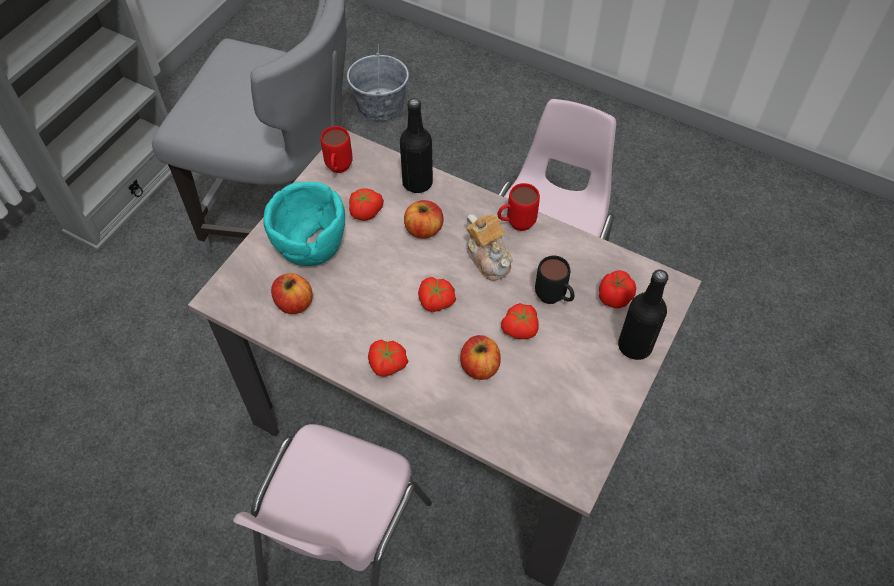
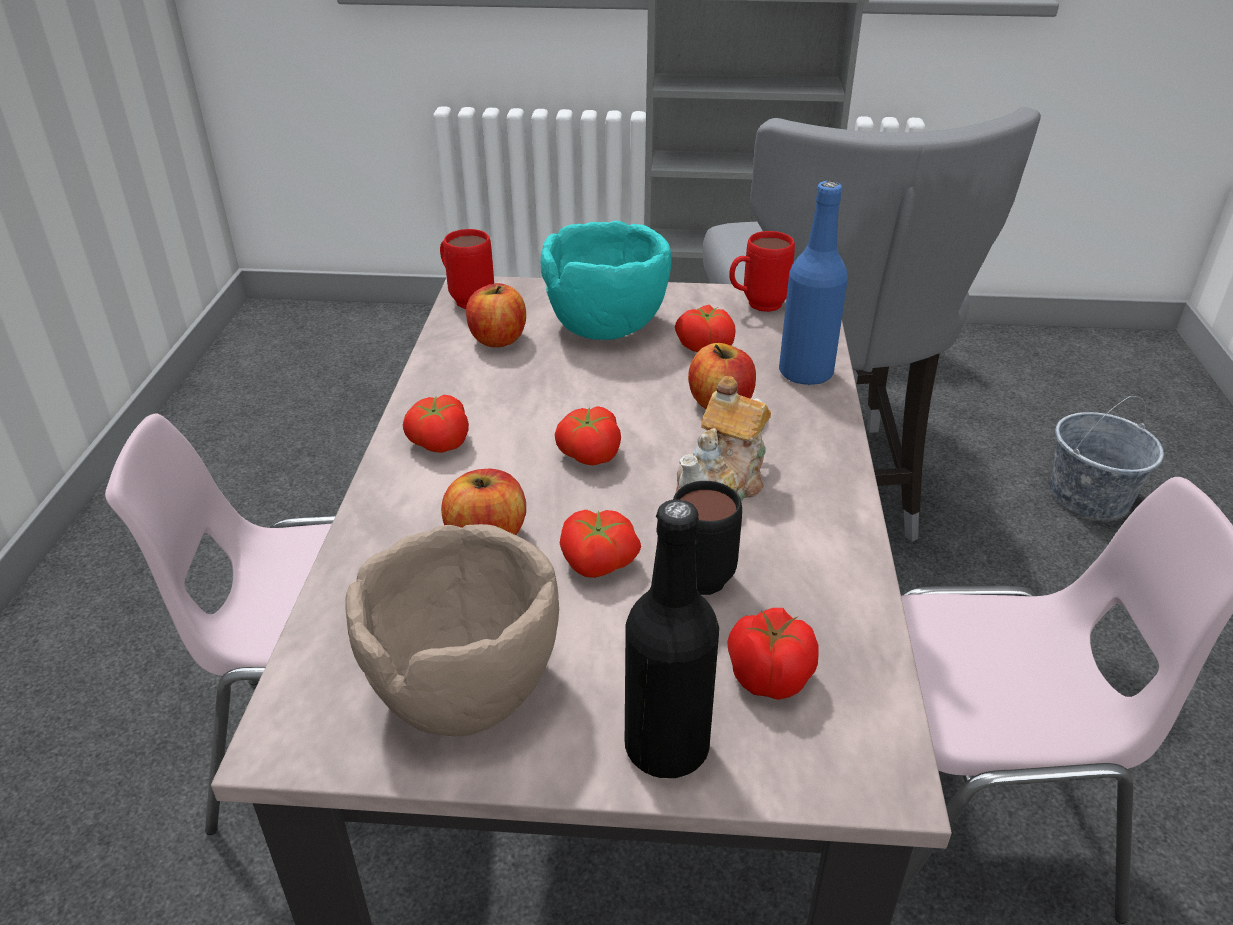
camera: 65 degrees right, 20 degrees down
(417, 183) = (805, 373): black bottle -> blue bottle
(515, 224) = (824, 493): red mug -> red mug (466, 299)
(573, 404) = (465, 684): none -> brown bowl

